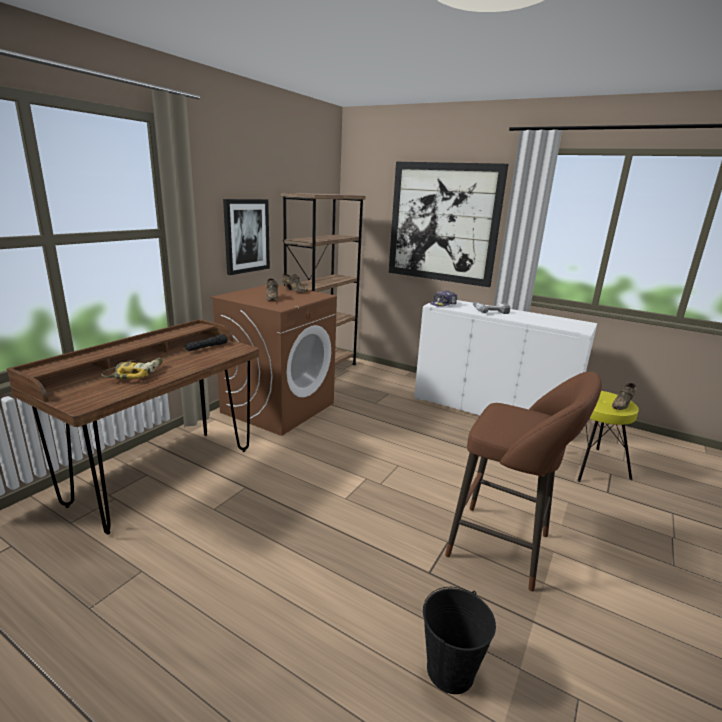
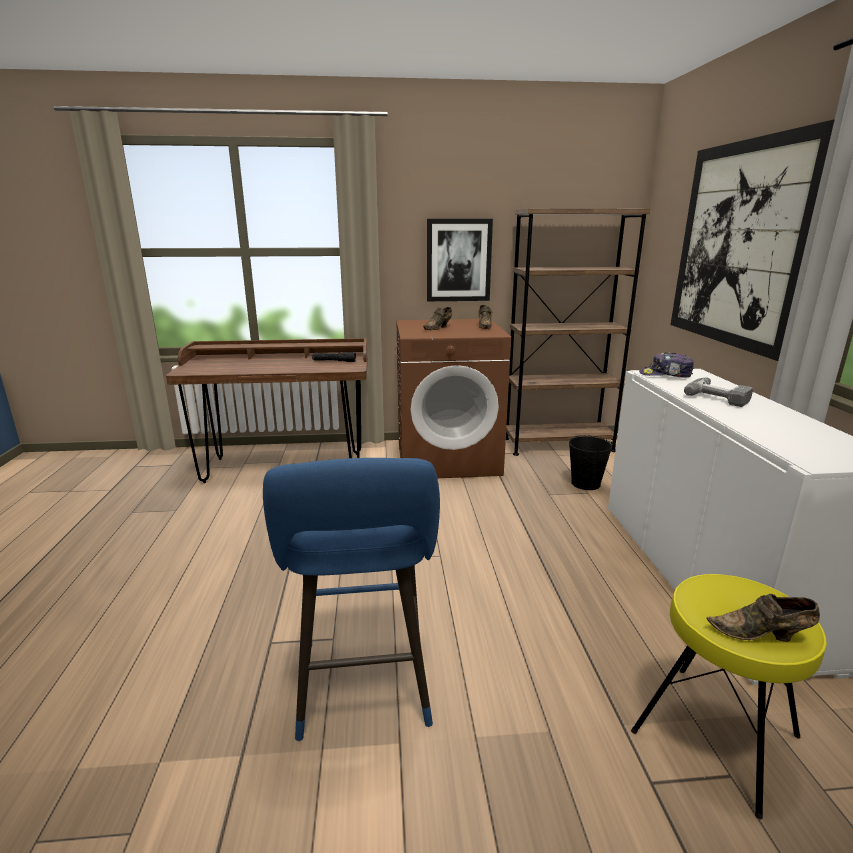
camera: 55 degrees right, 0 degrees up
(135, 373) = (251, 364): power drill -> none
(450, 670) = (137, 705): black bucket -> black bucket (586, 483)
(505, 548) = (364, 690): brown stool -> blue stool

